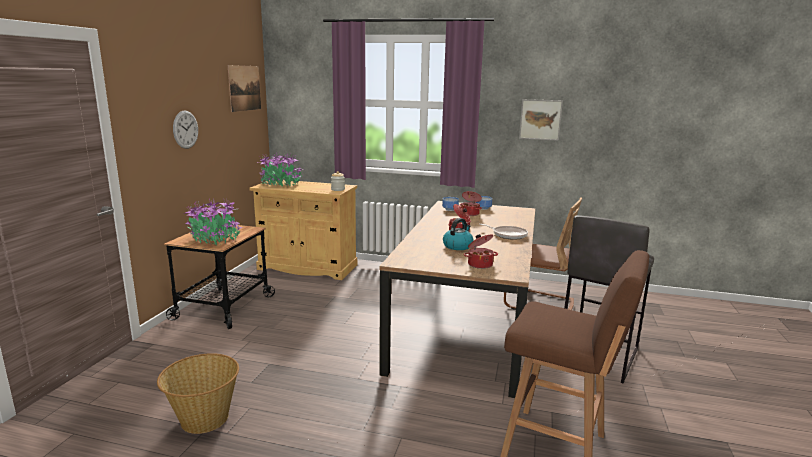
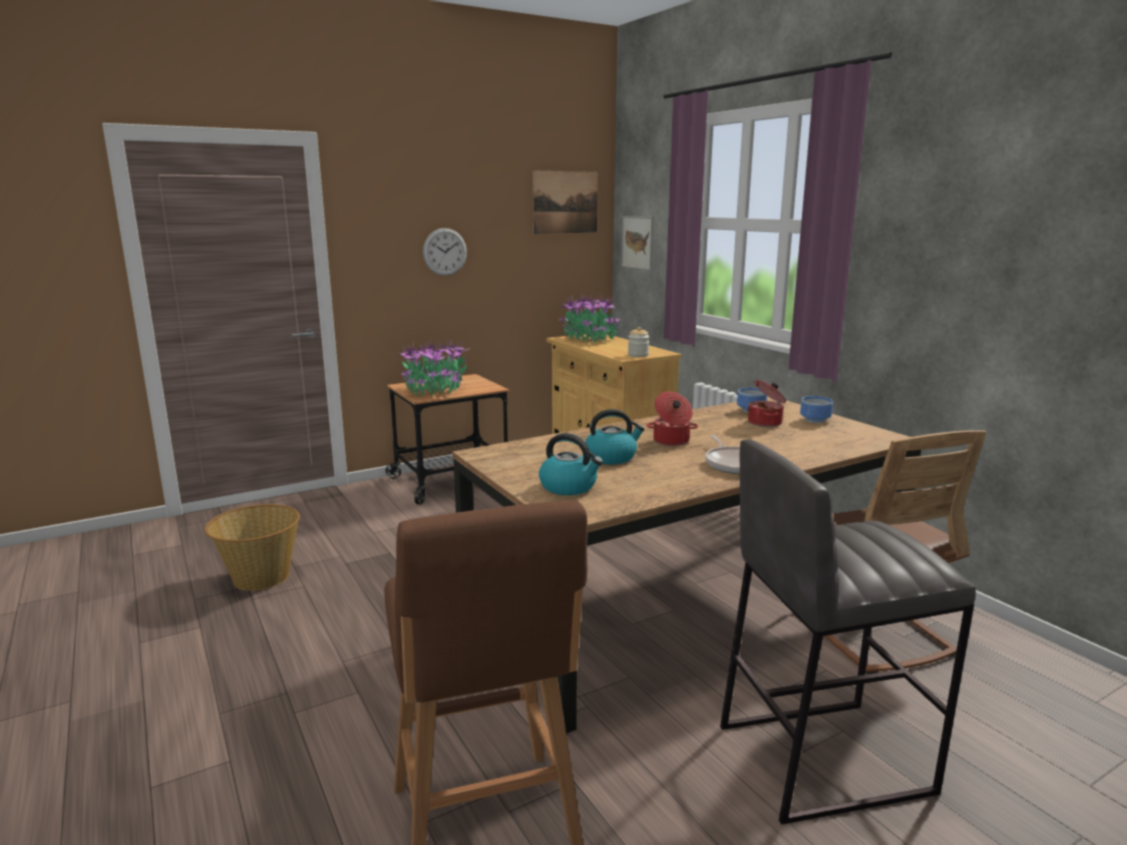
camera: 45 degrees right, 0 degrees up
(480, 264) = (569, 487): cooking pot -> kettle
(540, 119) = (977, 257): picture -> picture (637, 242)

